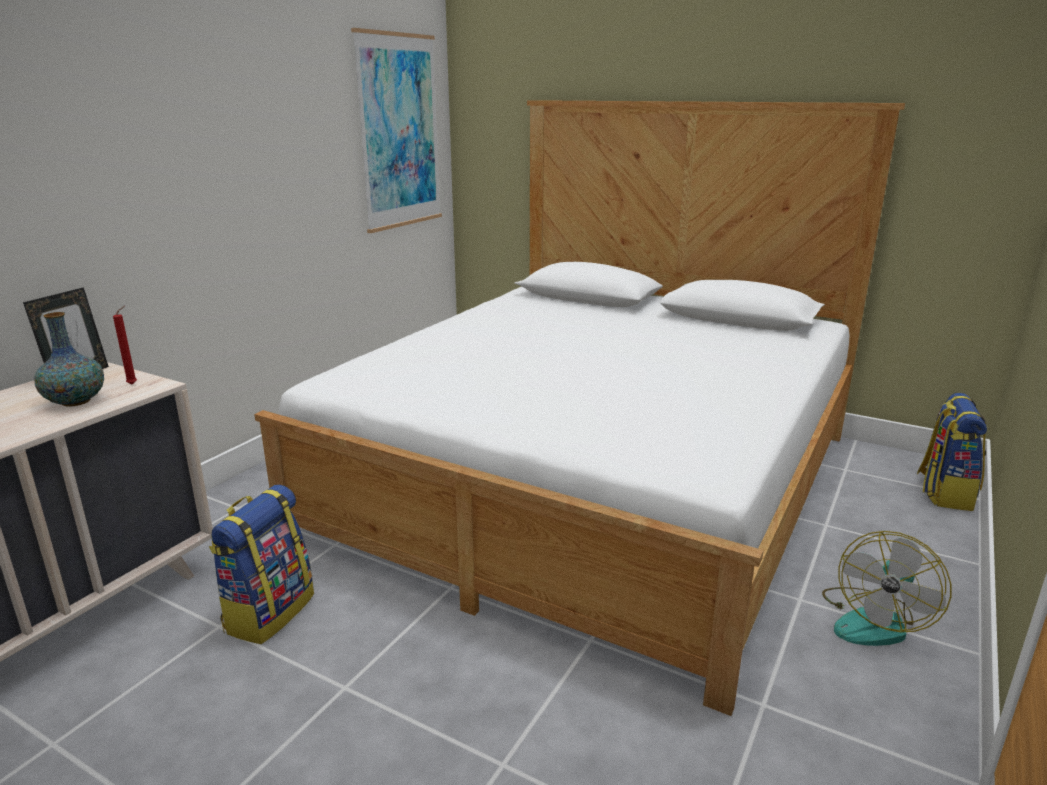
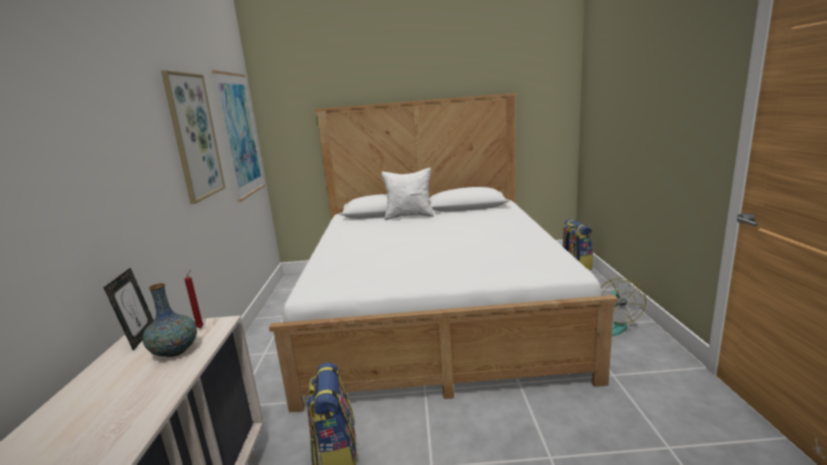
camera: 30 degrees left, 5 degrees down
(284, 127) = (194, 136): none -> picture
(621, 311) = (409, 216): none -> white pillow

